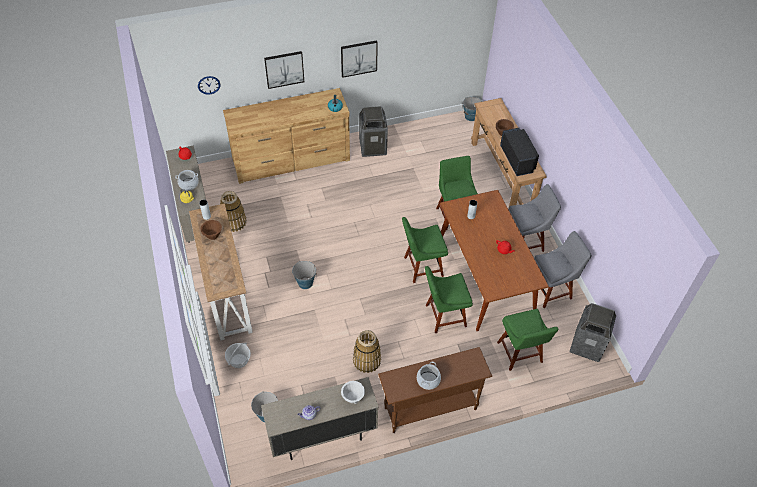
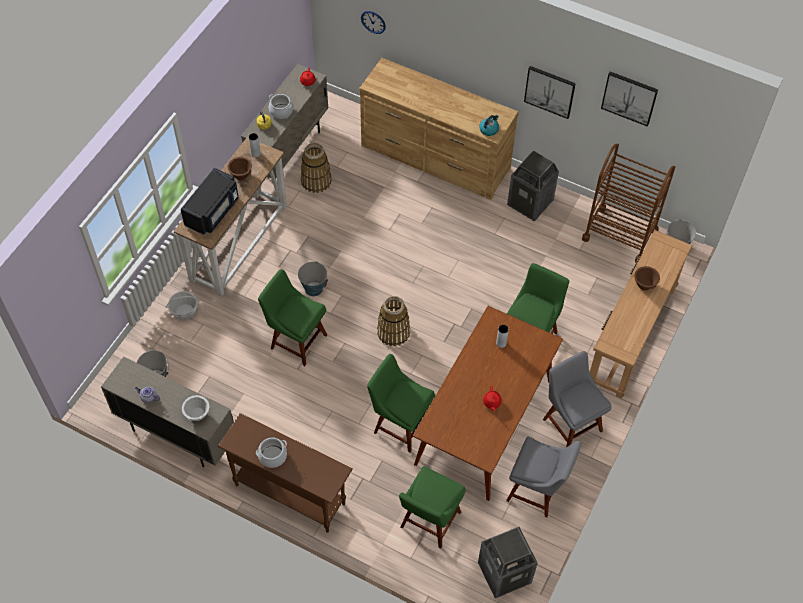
camera: 45 degrees right, 5 degrees up
(284, 69) = (459, 53): picture -> picture (629, 98)
(366, 360) = (286, 403): basket -> basket (393, 332)
(421, 267) = (435, 361): green chair -> green chair (296, 340)
(437, 130) = (619, 235): none -> brown cart
(517, 159) = (624, 324): black microwave -> black microwave (213, 211)
(525, 241) = (570, 422): grey chair -> grey chair turned 150 degrees counterclockwise

